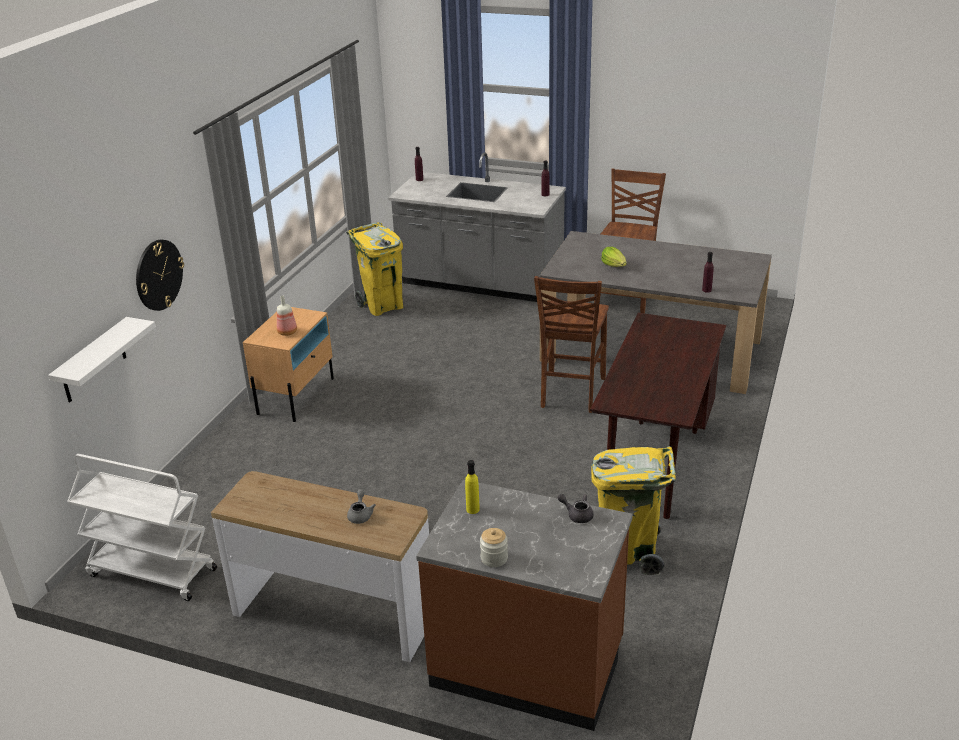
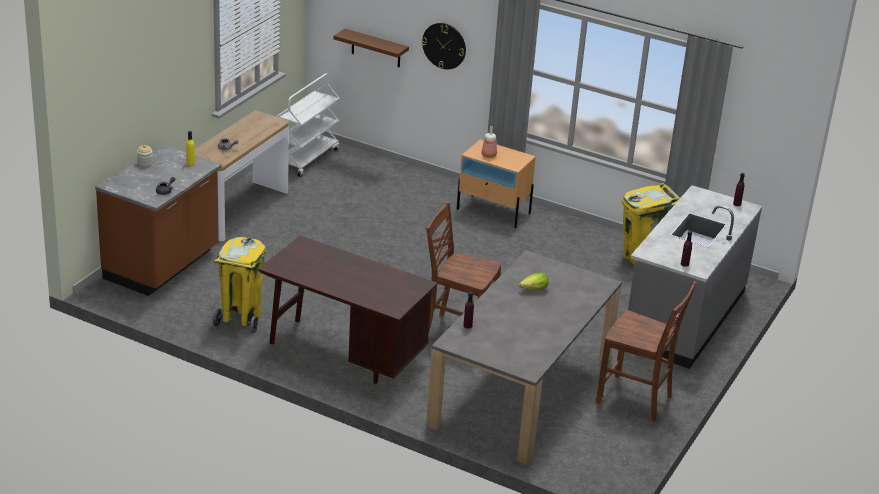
camera: 95 degrees right, 0 degrees up
(93, 361) = (376, 48): white shelf -> brown shelf

